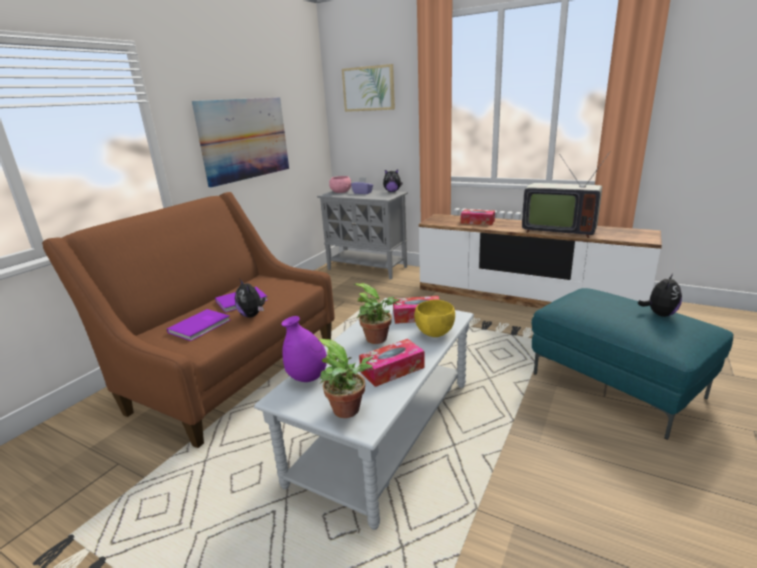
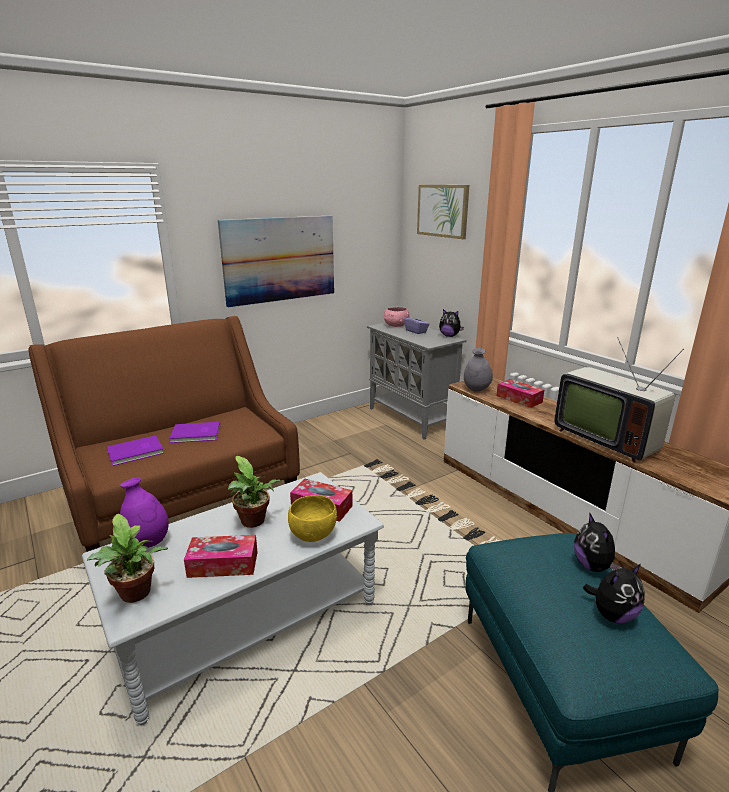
camera: 25 degrees right, 0 degrees up
(252, 315) = (185, 454): plush toy -> plush toy (593, 566)
(442, 222) = (476, 390): none -> grey vase

